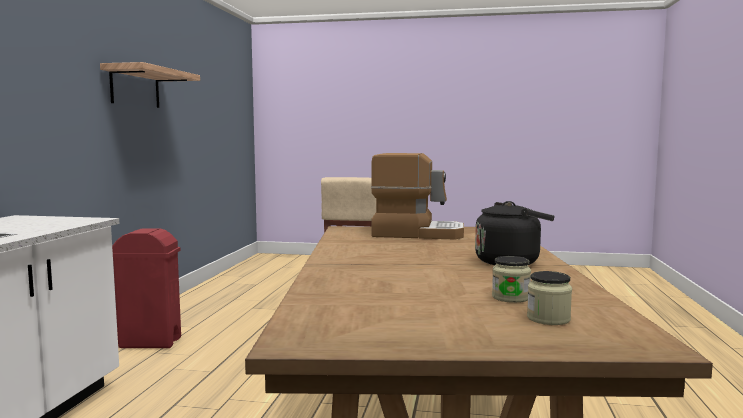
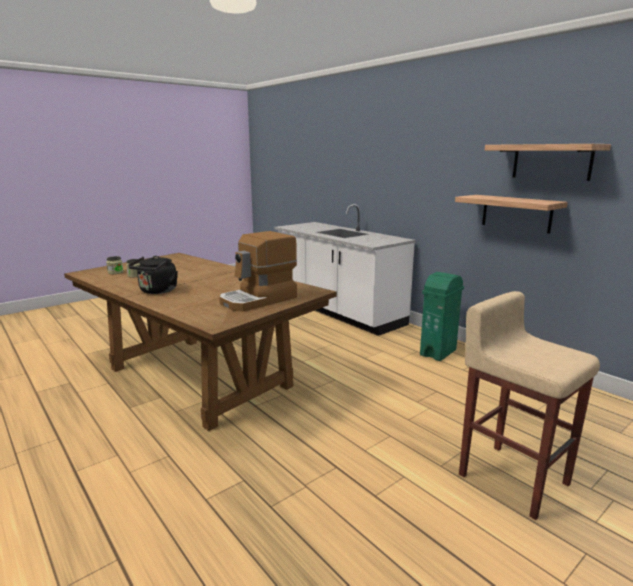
camera: 130 degrees right, 10 degrees up
(119, 145) = (516, 213): none -> shelf
(150, 342) = (438, 352): red trash can -> green trash can

